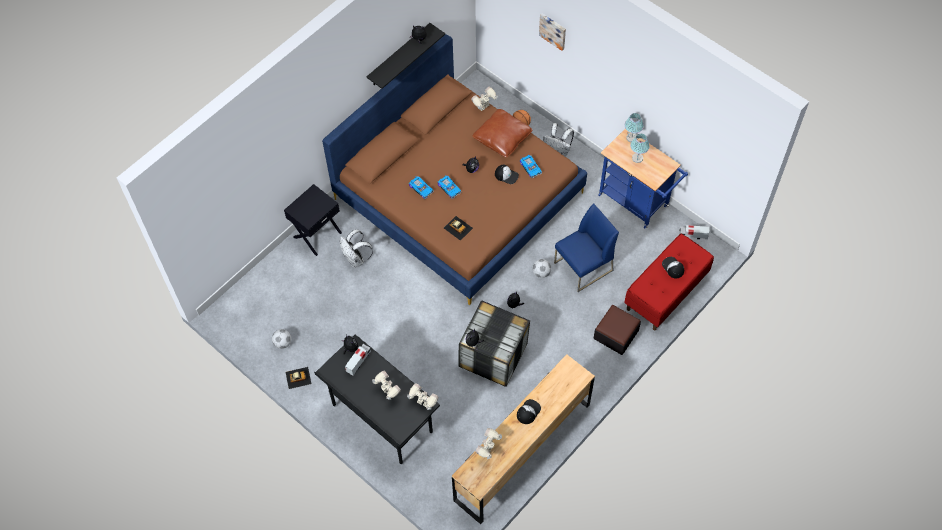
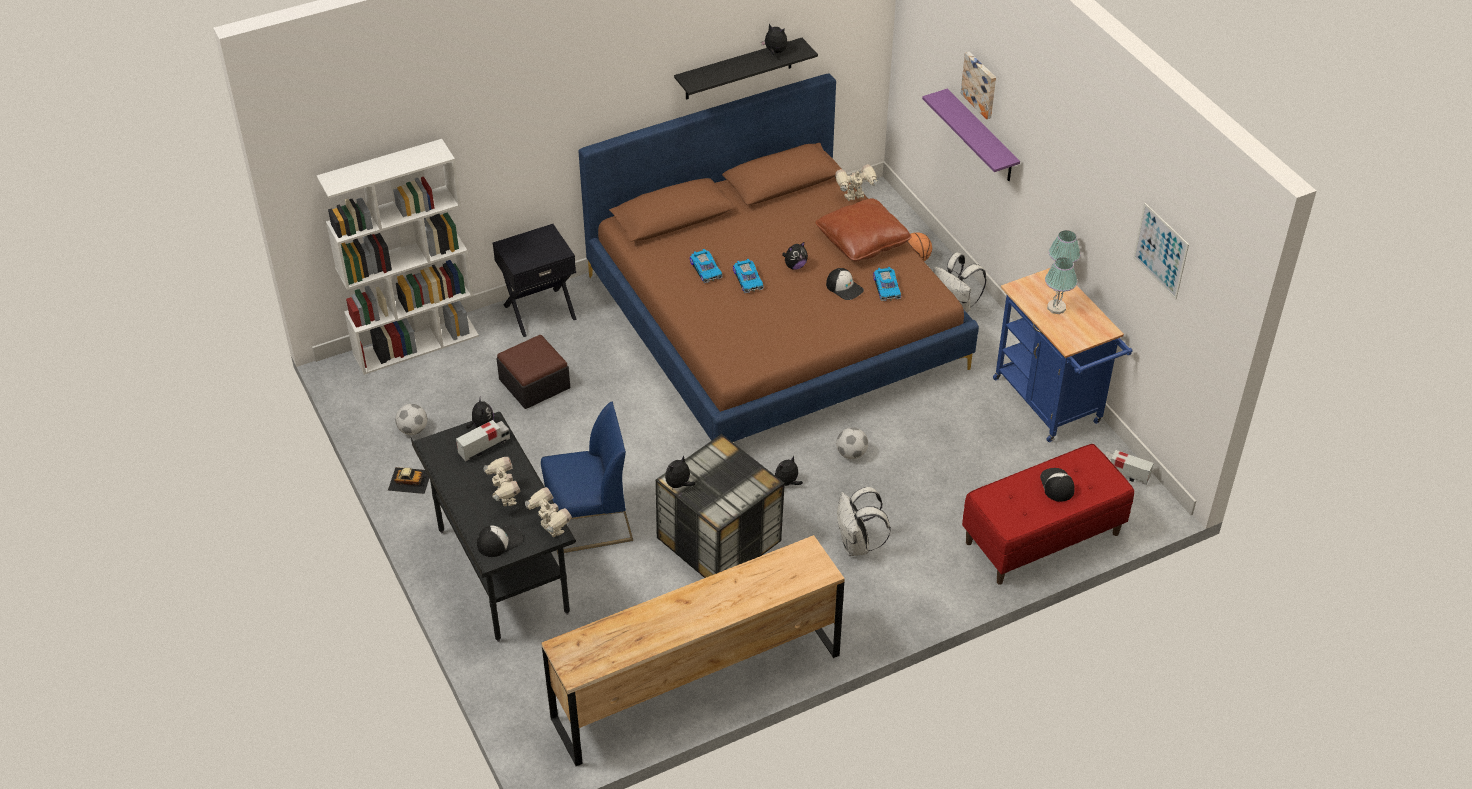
camera: 20 degrees right, 15 degrees down
(254, 282) = (416, 344): none -> white bookcase
(356, 259) = (578, 358): white backpack -> white backpack (857, 545)
(458, 227) = (734, 331): toy car -> none
(488, 450) = (617, 626): toy robot -> none
(528, 412) = (710, 594): cap -> cap (499, 541)
(557, 57) = (981, 137): none -> purple shelf
(583, 267) = (923, 465): blue chair -> blue chair (588, 522)
(616, 334) = (931, 571): ottoman -> ottoman (534, 384)
(704, 127) = (1160, 251): none -> picture

